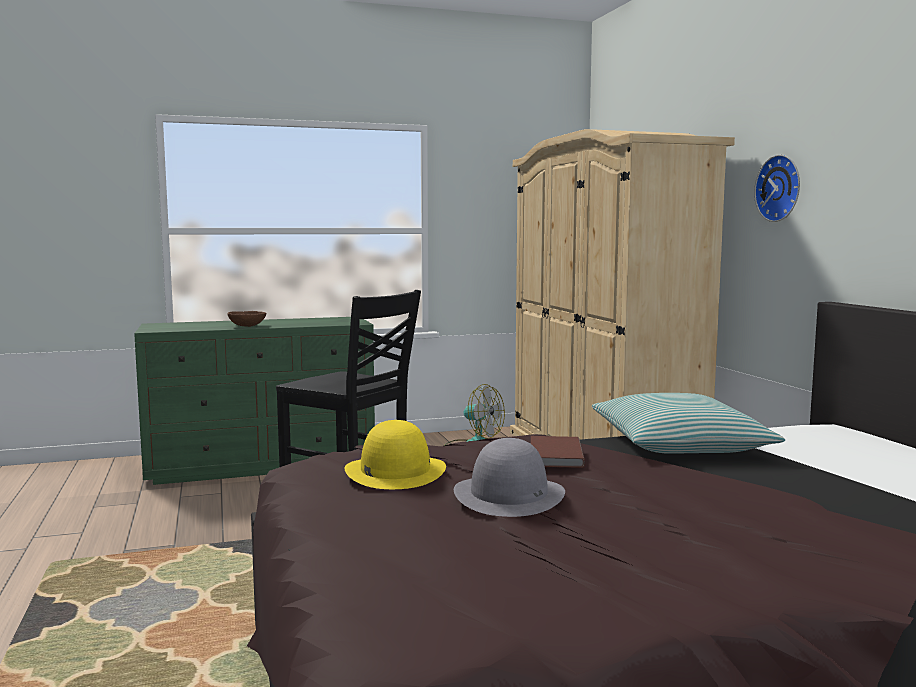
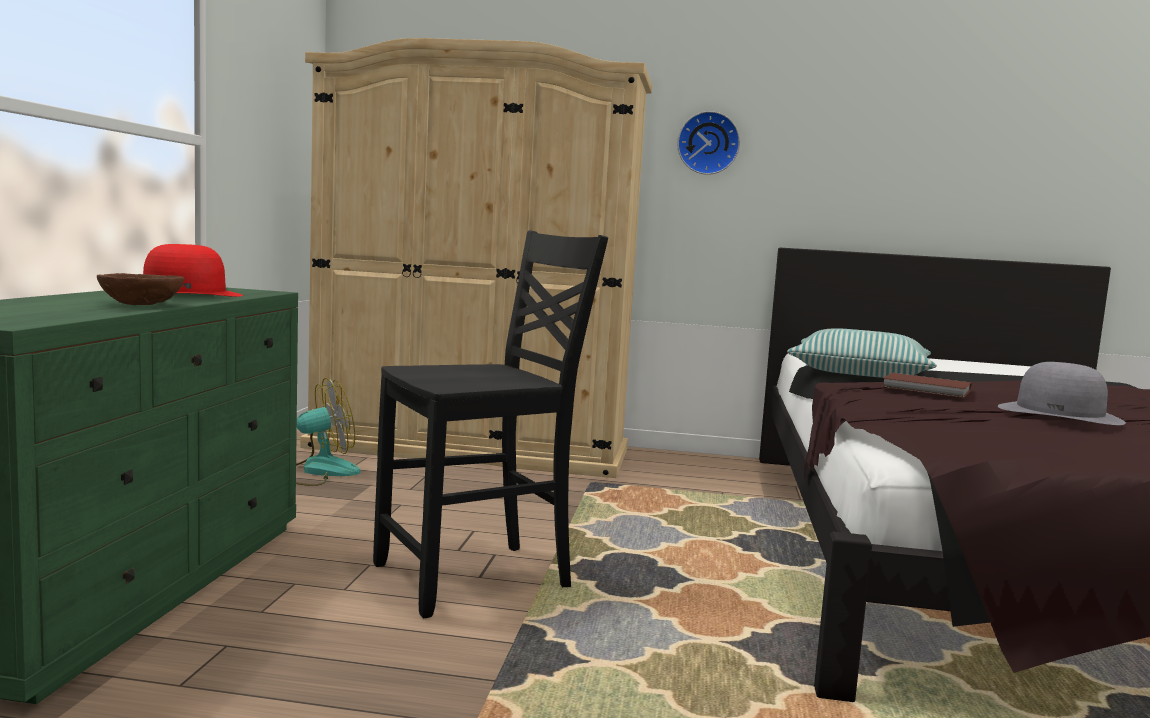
camera: 65 degrees left, 0 degrees up
(309, 322) = (185, 294): none -> red hat
(395, 471) = (975, 423): yellow hat -> none

